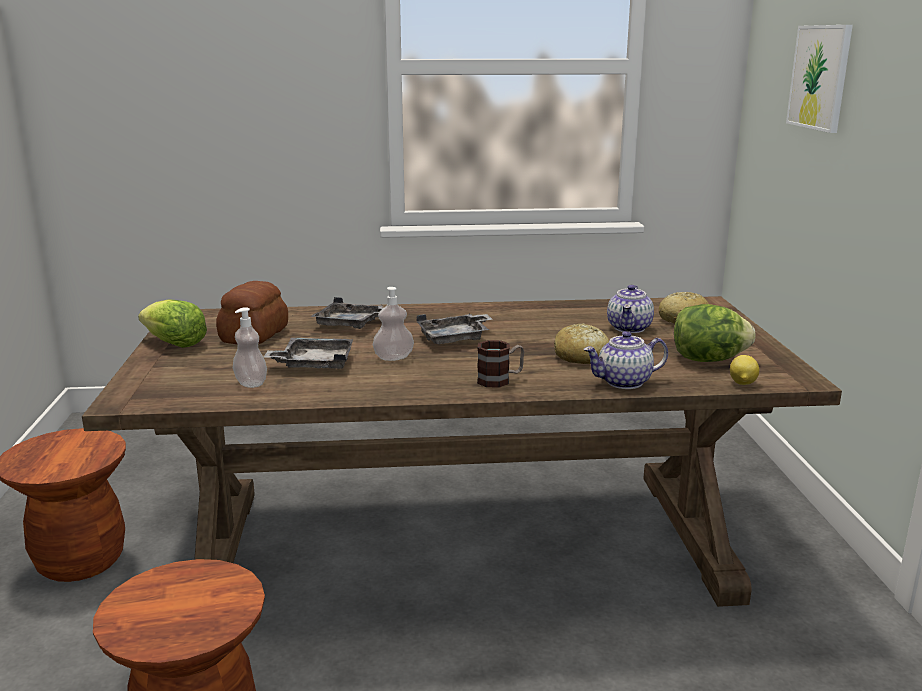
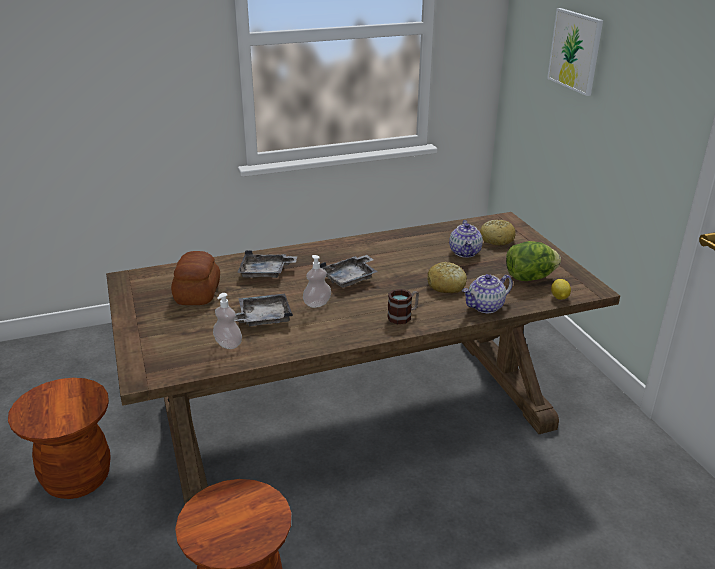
camera: 15 degrees left, 10 degrees up
(175, 344) = (141, 311): lettuce -> none

